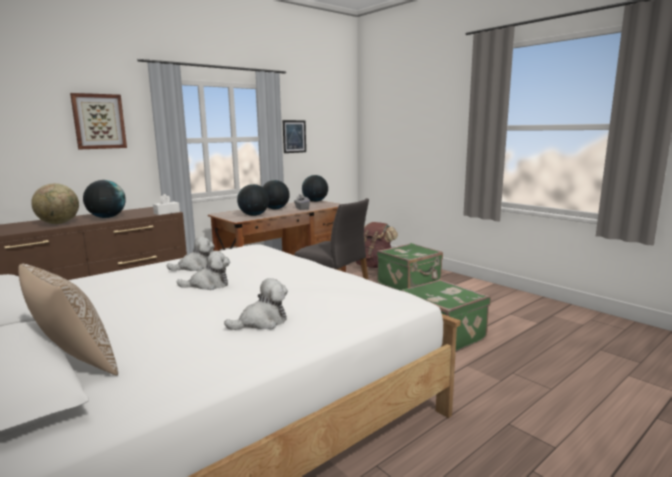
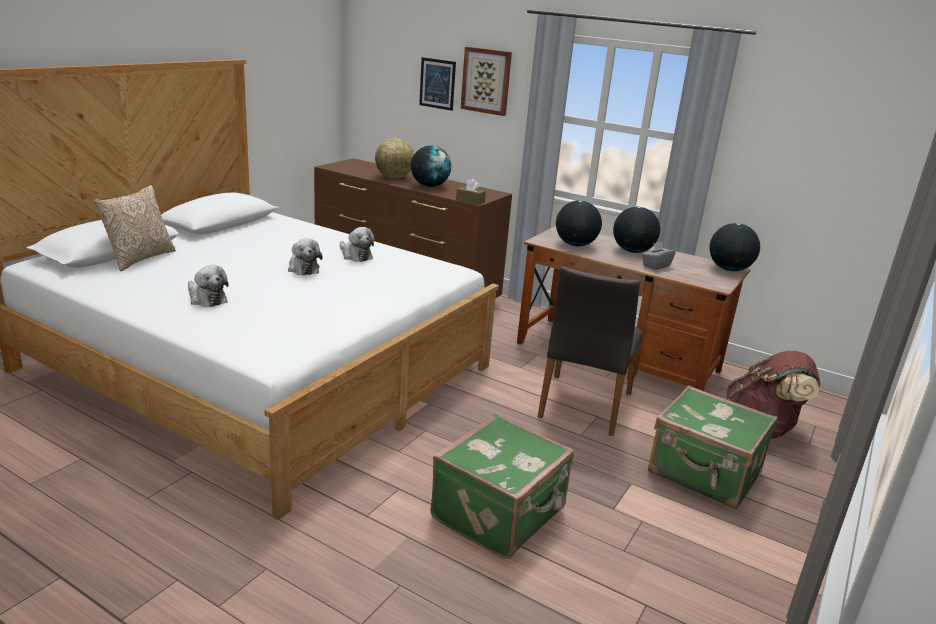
camera: 70 degrees right, 10 degrees up
(167, 212) = (470, 200): white tissue box -> brown tissue box
(294, 136) = (761, 148): picture -> picture (437, 83)

